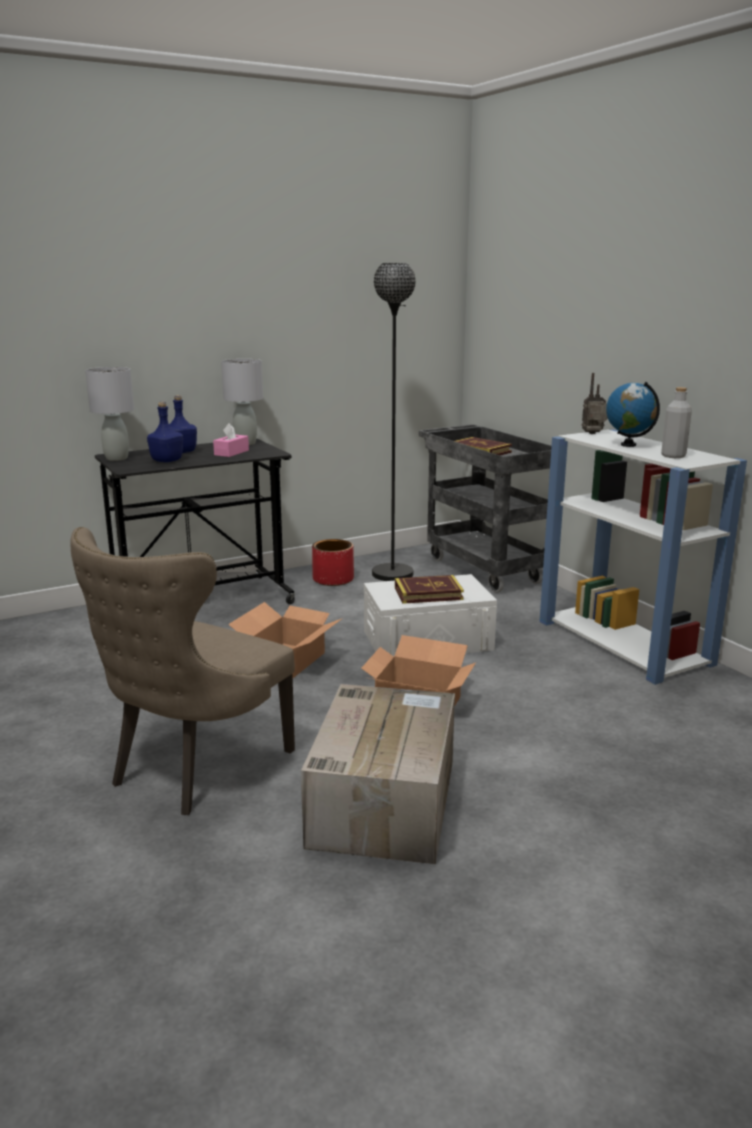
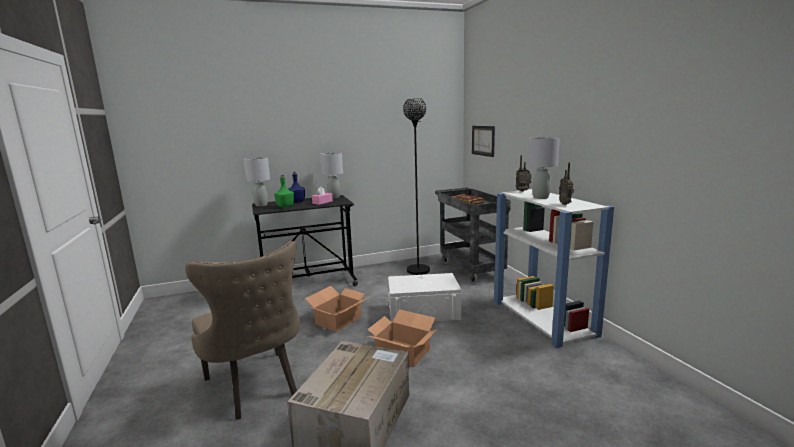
camera: 10 degrees right, 5 degrees down
(166, 461) = (285, 206): blue bottle -> green bottle
(194, 767) = (256, 386): beige chair -> beige chair turned 75 degrees counterclockwise
(333, 579) = (384, 272): red planter -> none
(428, 593) = (422, 284): book -> none
(507, 341) = (483, 140): none -> picture
(628, 445) = (540, 197): globe -> grey table lamp
(673, 456) = (565, 204): grey bottle -> radio

